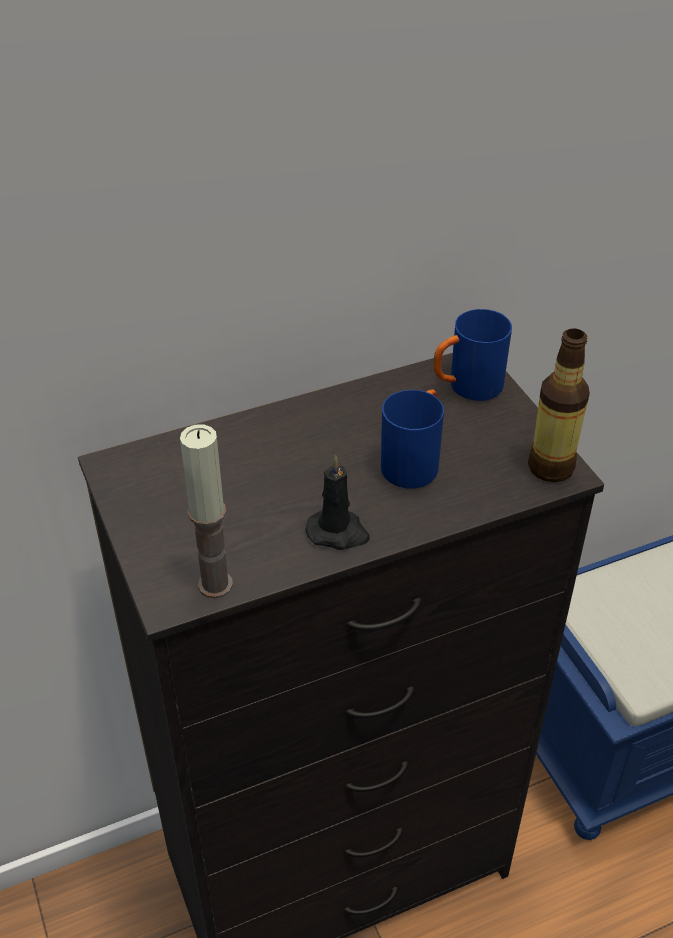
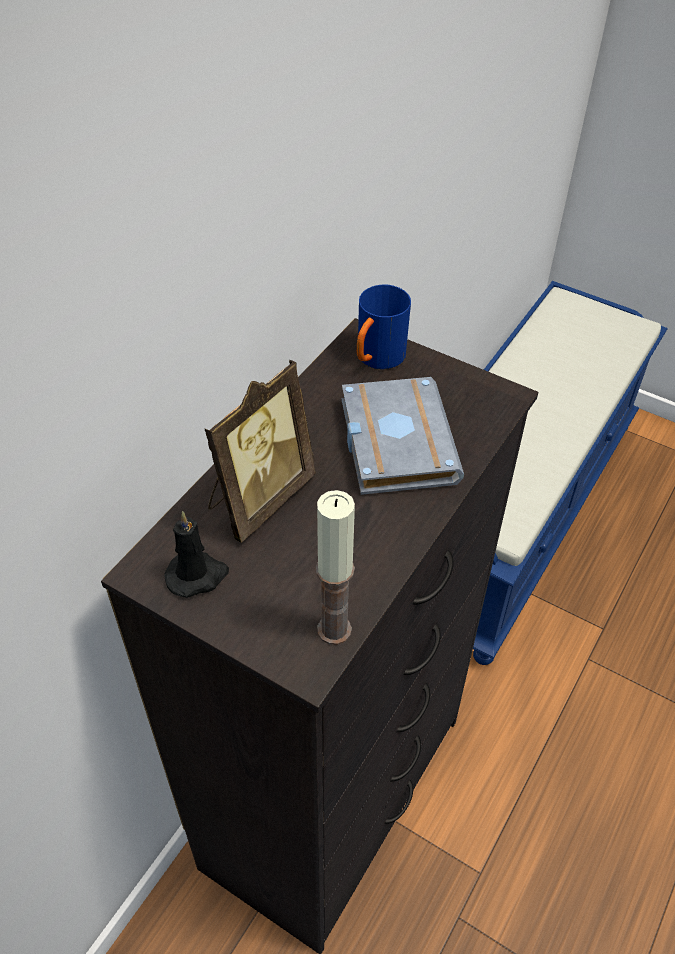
camera: 35 degrees left, 5 degrees up
(252, 454) = (258, 498): none -> picture frame
(338, 532) = (390, 530): black candle -> black candle (197, 575)
(414, 462) = (393, 441): blue mug -> grey book
(550, 467) = (493, 396): bottle -> none

